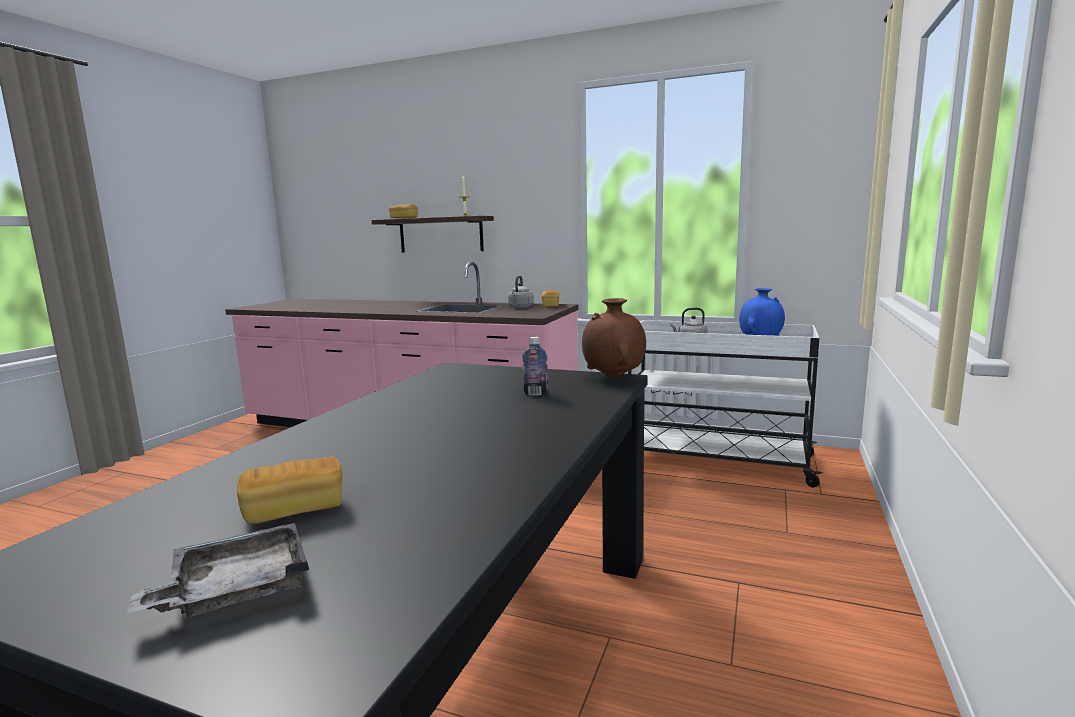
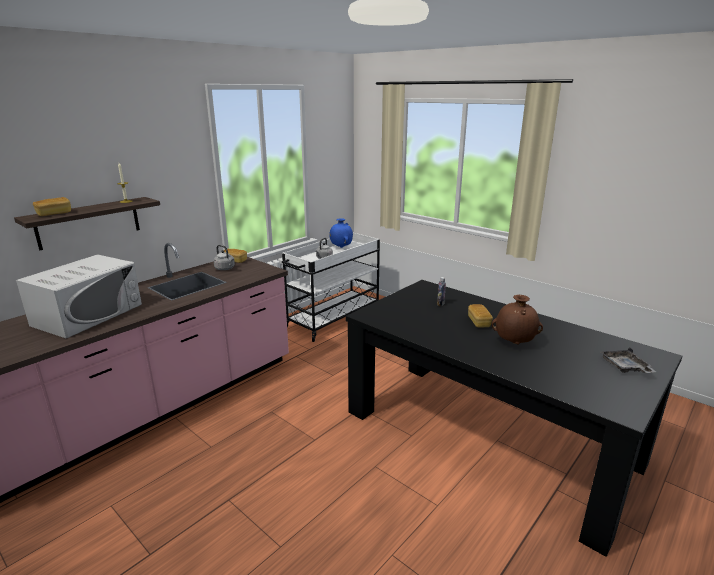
camera: 70 degrees left, 10 degrees up
(294, 510) = (570, 359): bread -> bread (479, 322)
(372, 305) = (88, 314): none -> white microwave
(613, 378) = (423, 285): brown vase -> brown vase (515, 343)

